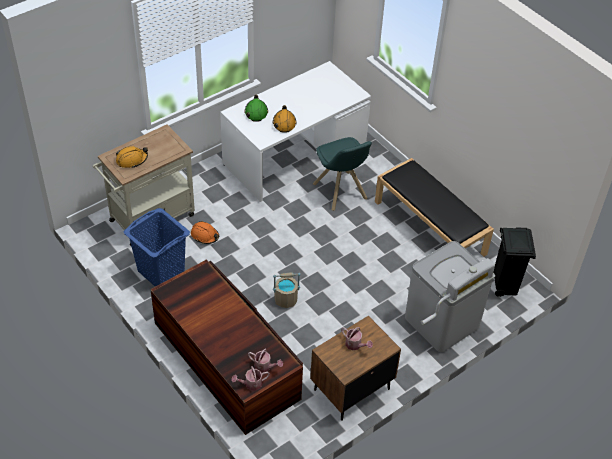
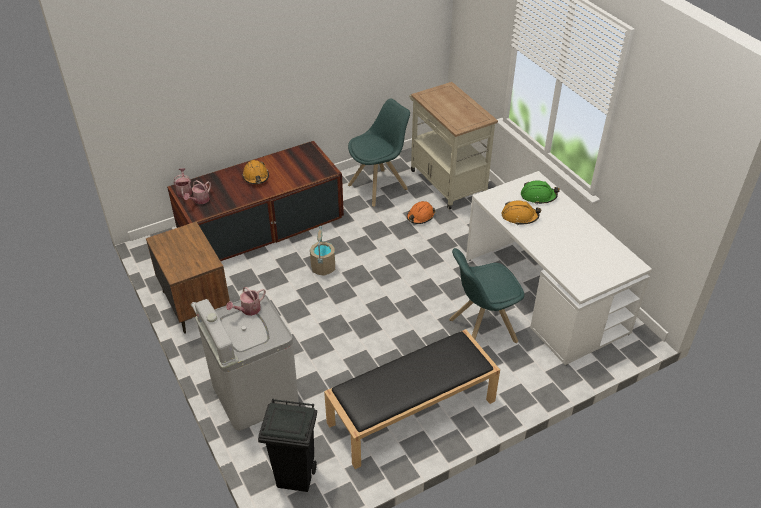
camera: 100 degrees right, 5 degrees down
(132, 160) = (444, 99): orange hard hat -> orange hard hat (256, 177)
(161, 270) = (378, 187): blue laundry basket -> turquoise chair
(355, 345) = (188, 251): watering can -> watering can (248, 310)

